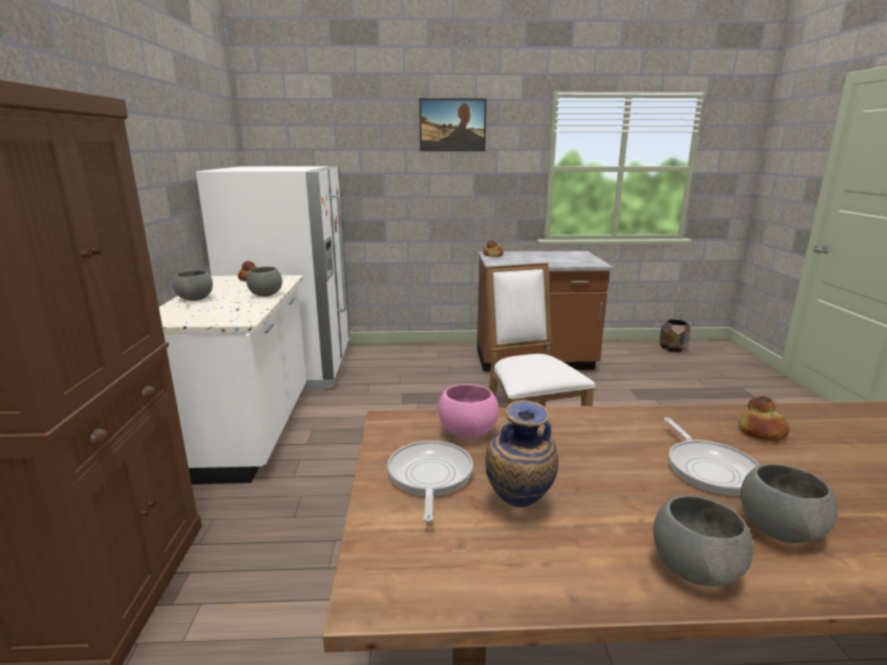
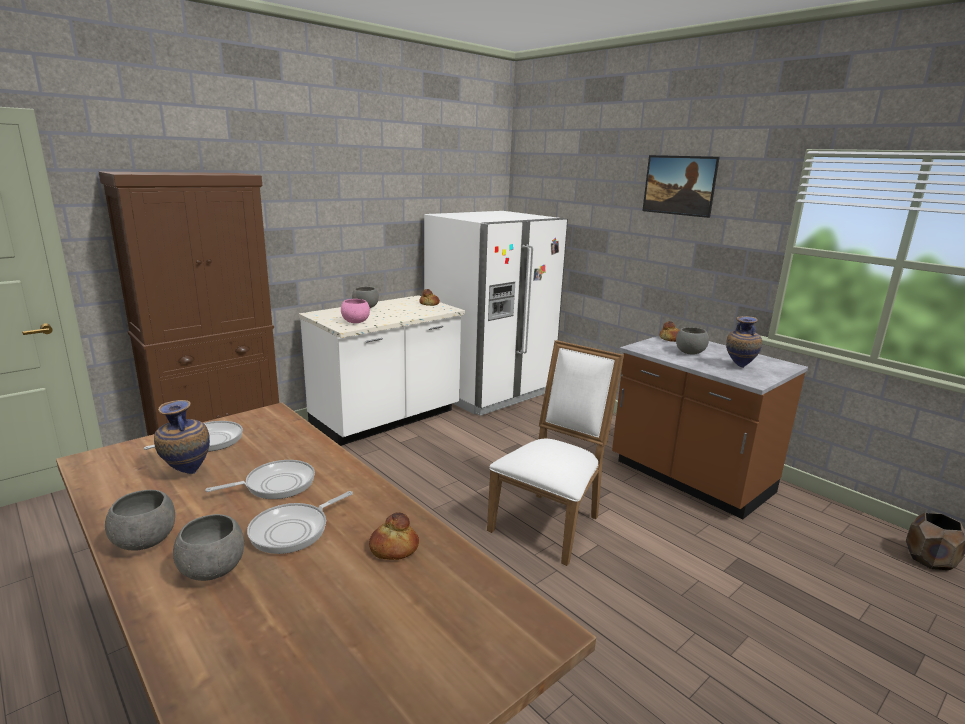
camera: 50 degrees right, 0 degrees up
(265, 295) = (401, 316): grey bowl -> grey bowl (689, 353)
(467, 432) = (276, 436): pink bowl -> pink bowl (356, 322)
(569, 259) = (738, 367): none -> vase
(597, 457) = (276, 484): none -> frying pan

